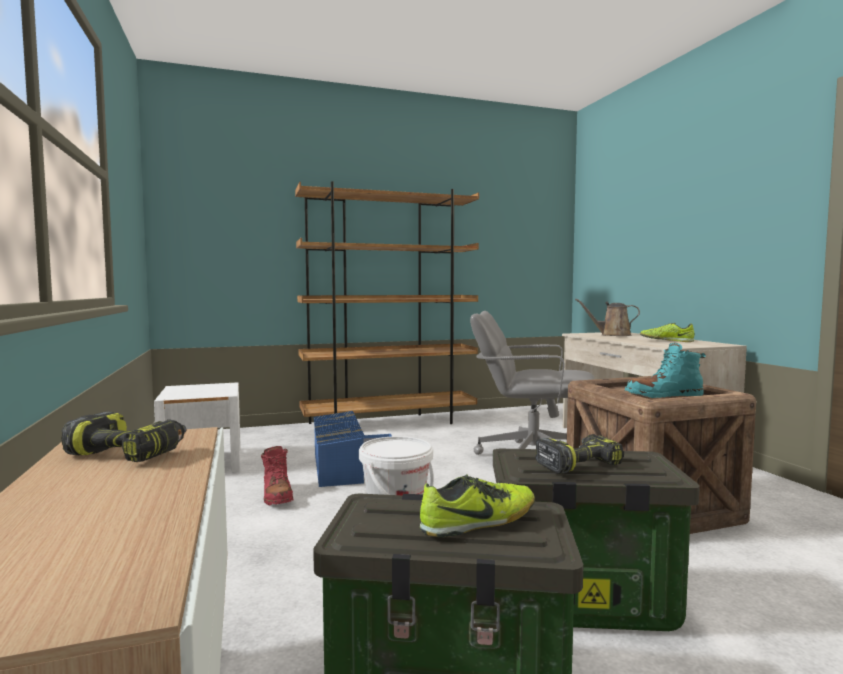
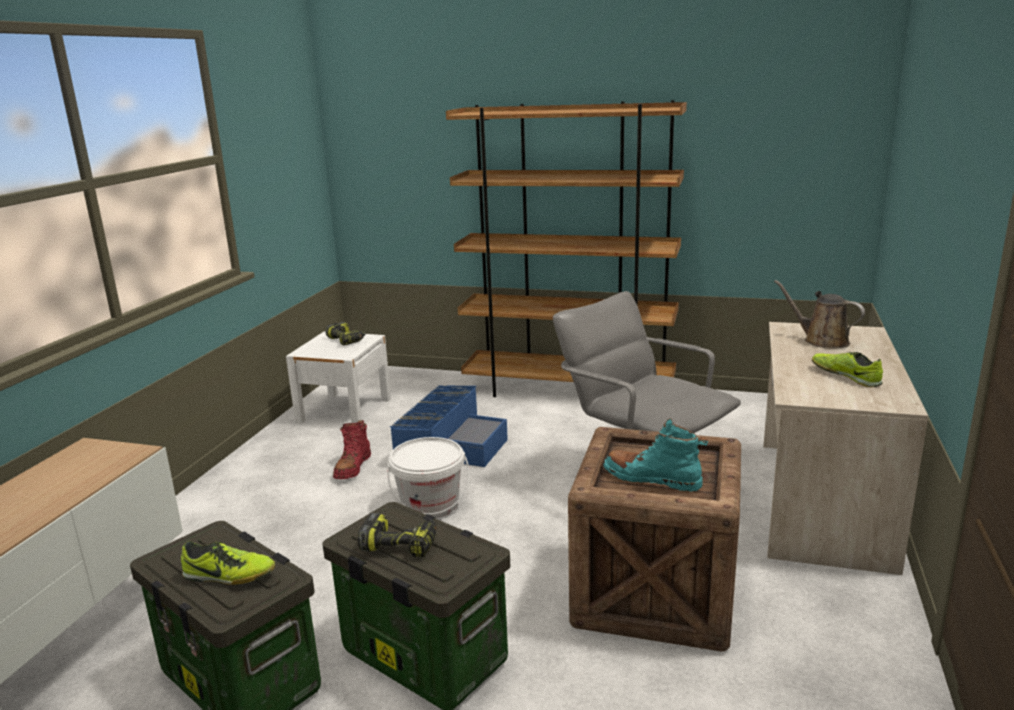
camera: 35 degrees right, 15 degrees up
(129, 453) = (83, 465): power drill -> power drill (346, 340)

